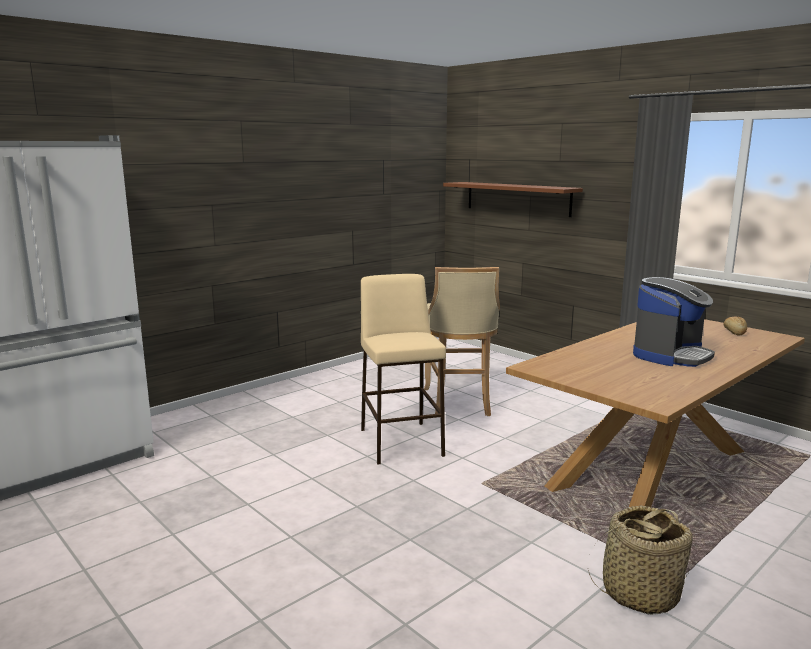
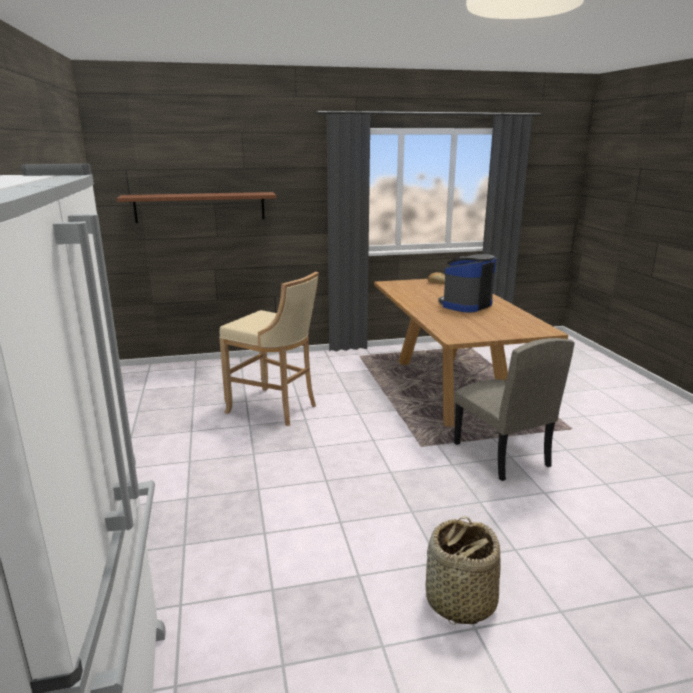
camera: 60 degrees left, 5 degrees up
(401, 442) = (317, 456): beige stool -> none
(527, 534) = (500, 454): none -> beige chair
(639, 593) = (580, 445): basket -> basket (459, 601)
(671, 355) = (465, 305): coffee machine -> coffee machine turned 120 degrees counterclockwise

